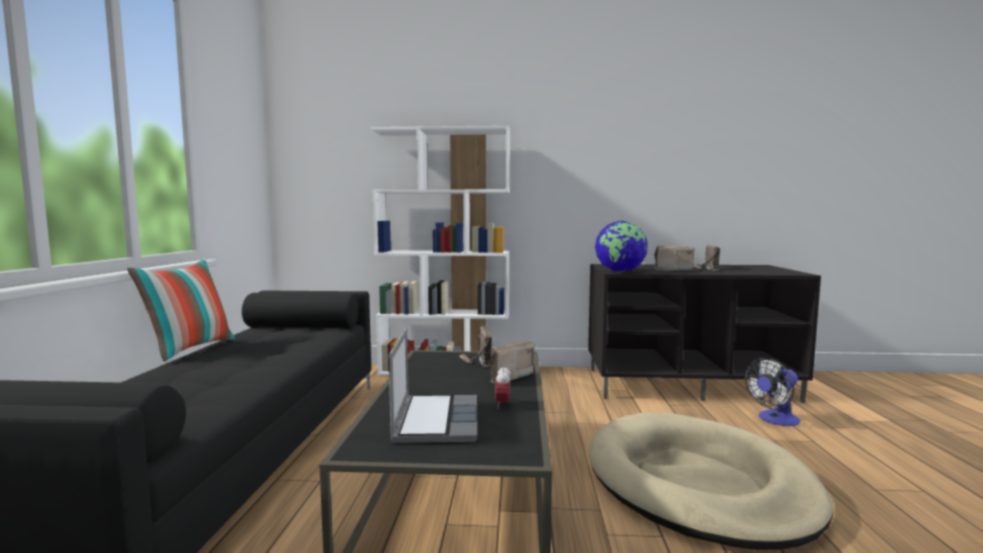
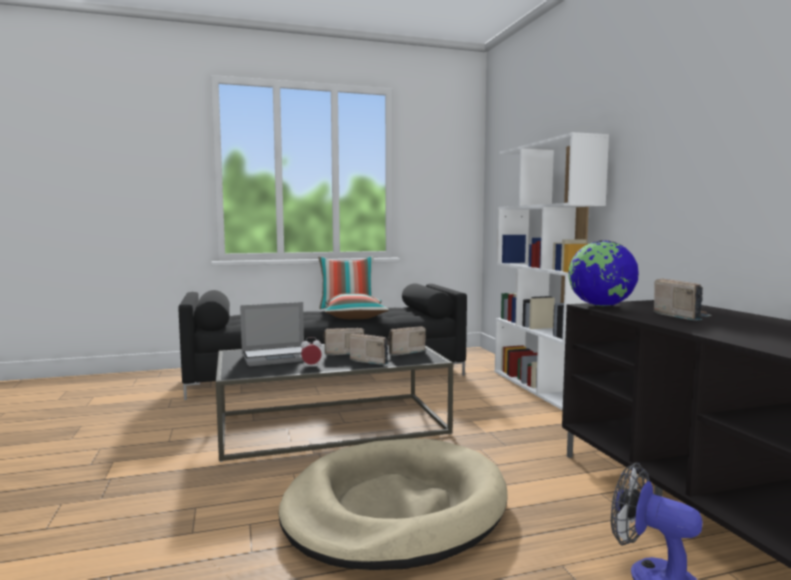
camera: 70 degrees right, 0 degrees up
(276, 352) = (355, 317): none -> pillow
(705, 269) = (740, 326): radio -> radio (343, 353)

